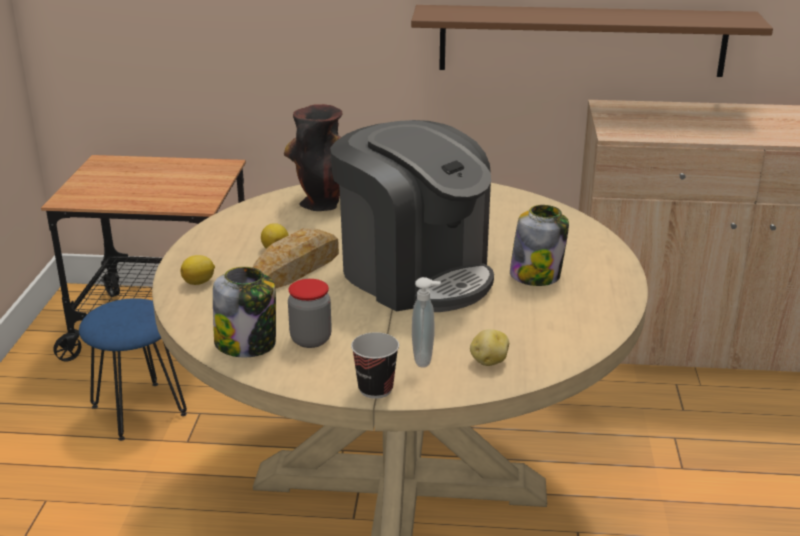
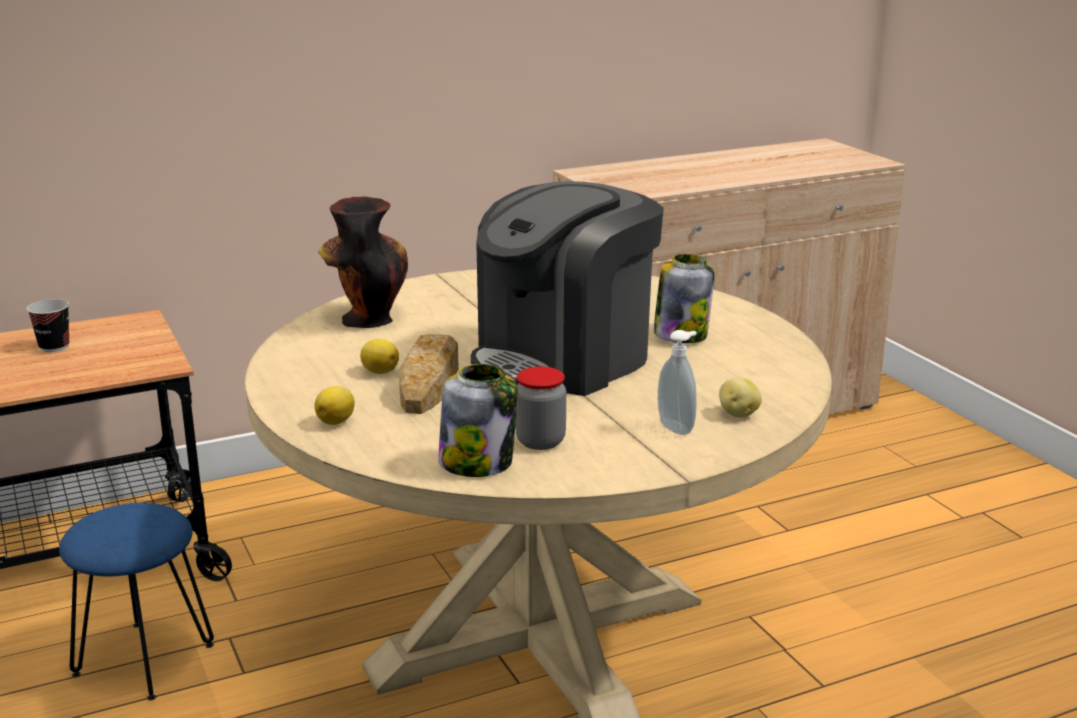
camera: 30 degrees left, 5 degrees down
(375, 389) = (667, 465): cup -> cup (54, 347)
(415, 274) = (563, 360): coffee machine -> coffee machine turned 120 degrees clockwise
(582, 40) = (538, 105): brown shelf -> none

